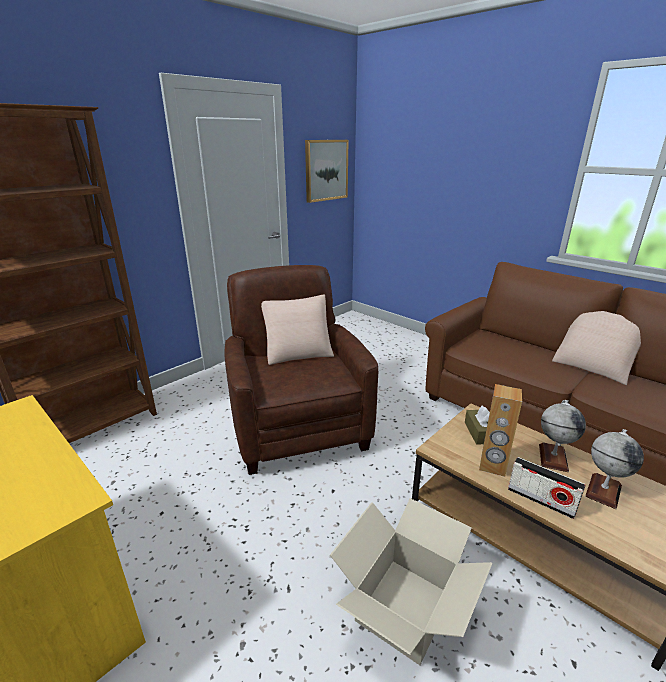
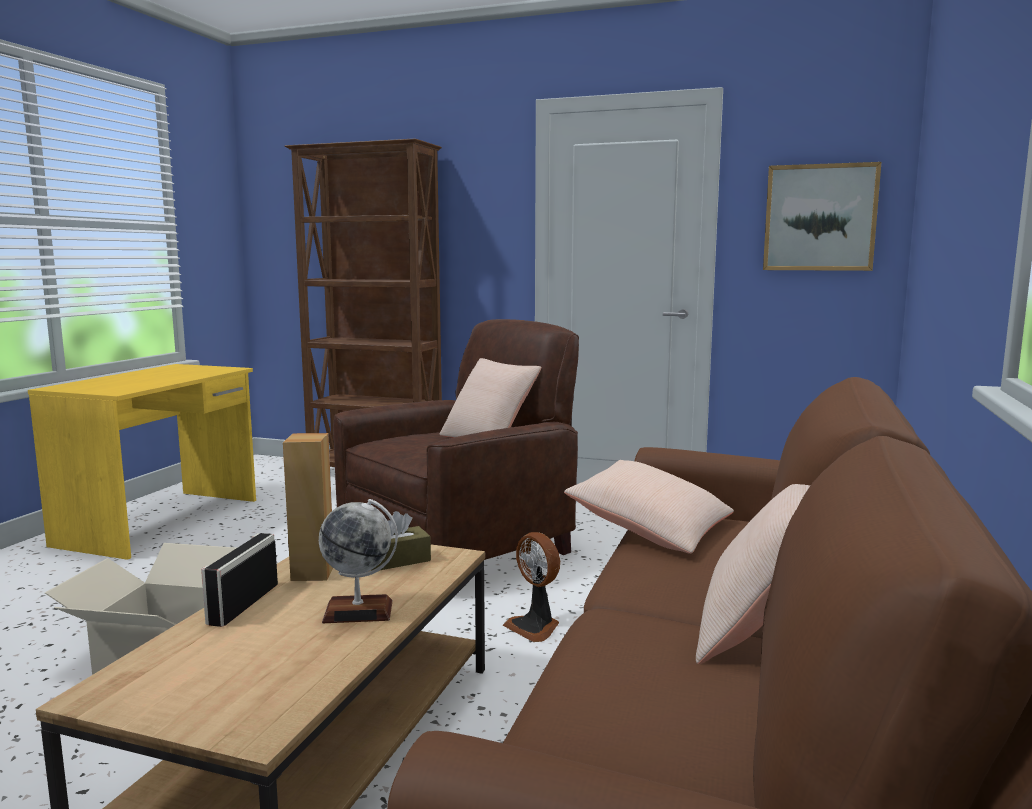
camera: 65 degrees right, 15 degrees down
(421, 430) = (535, 627): none -> fan
(480, 354) = (650, 528): none -> beige pillow
(603, 490) = (282, 649): globe -> none

